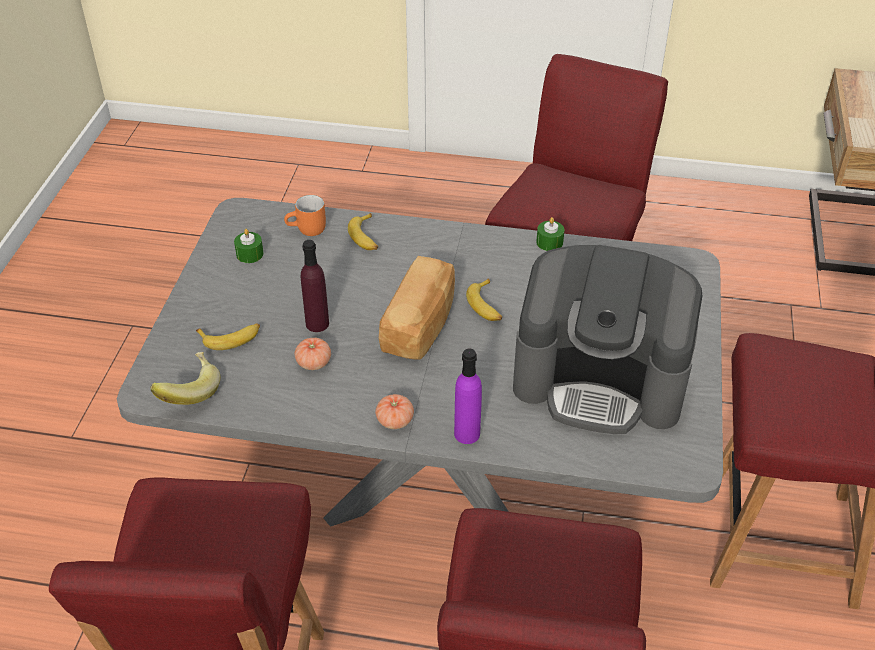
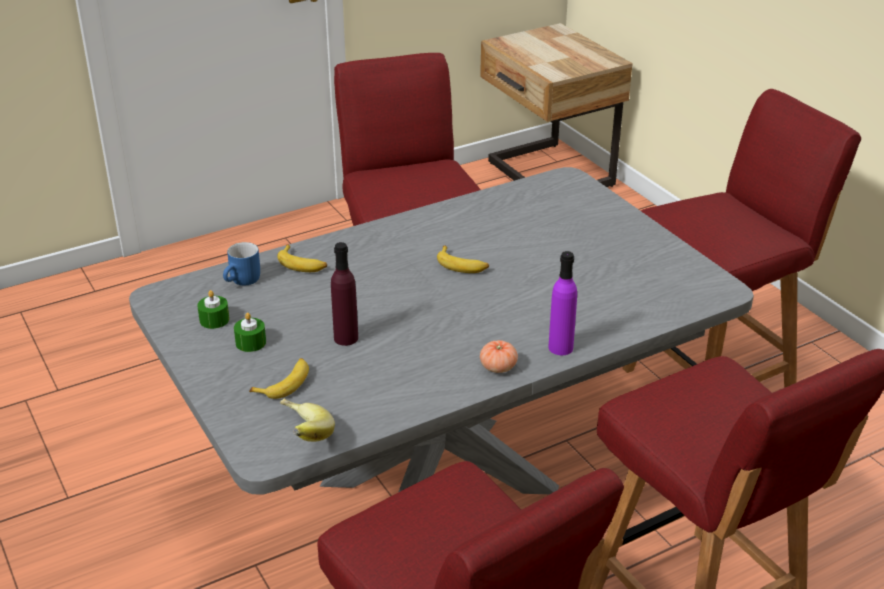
camera: 40 degrees left, 10 degrees down
(307, 230) = (244, 281): orange mug -> blue mug
(313, 362) = (381, 364): tomato -> none
(421, 325) = (431, 300): bread -> none
(549, 242) = (452, 207): green candle -> green candle (251, 342)
(601, 379) = (602, 270): coffee machine -> none

